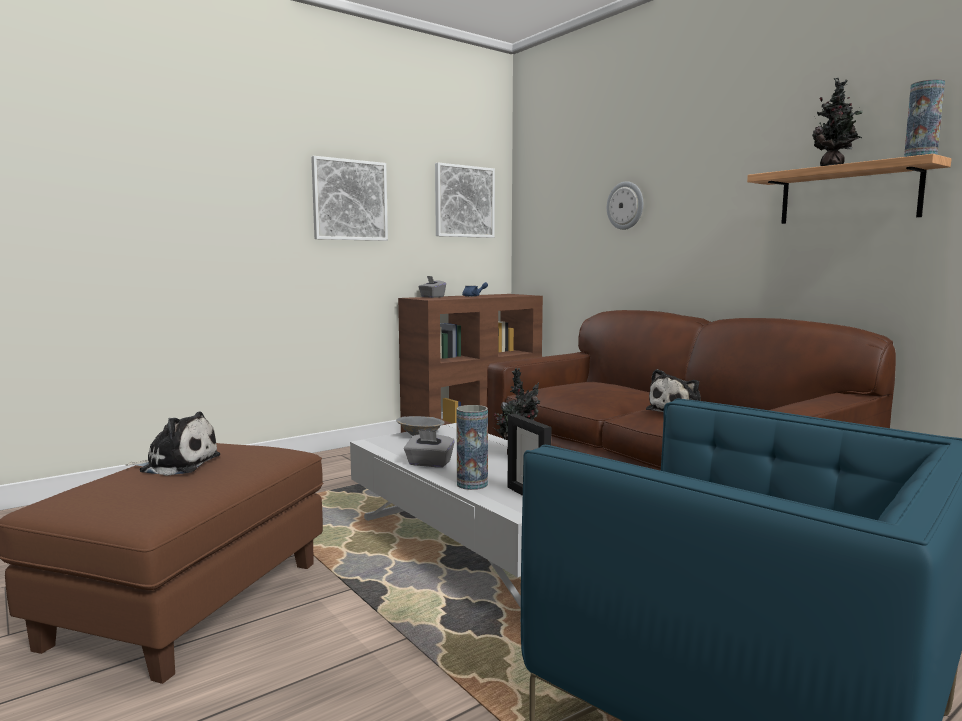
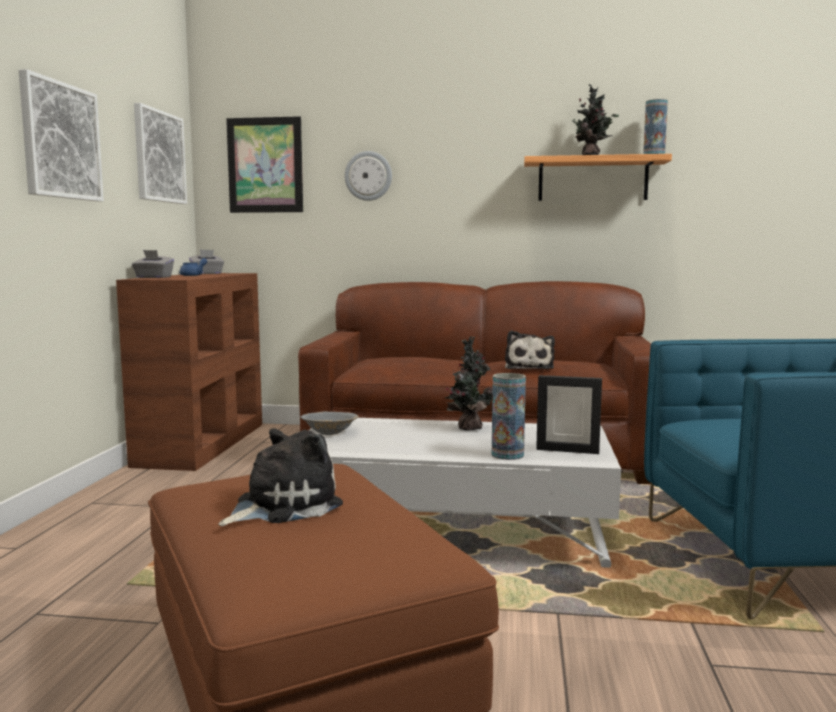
camera: 45 degrees left, 0 degrees up
(429, 463) = (422, 451): grey tissue box -> grey tissue box (207, 273)
(554, 201) = (265, 165): none -> picture

